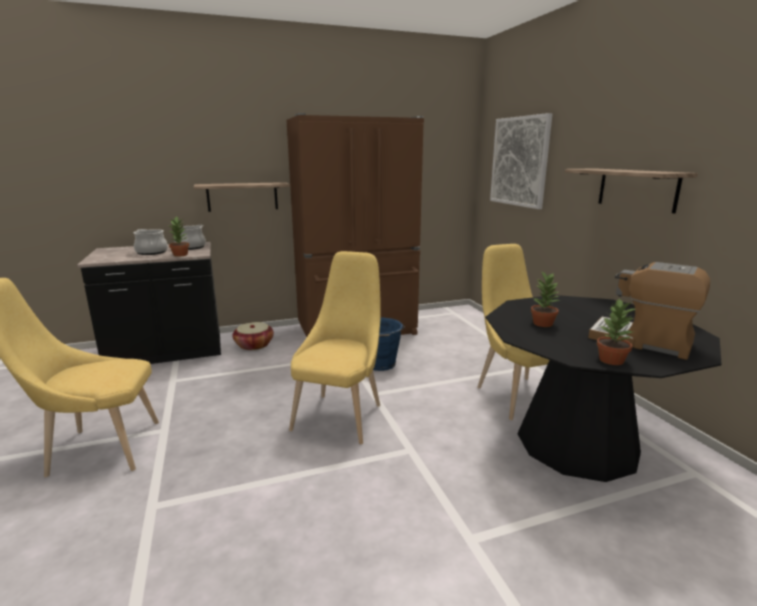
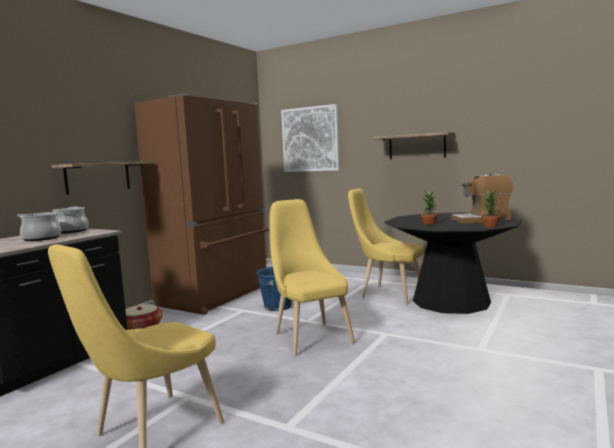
camera: 40 degrees left, 10 degrees down
(181, 255) = (87, 234): potted plant -> none

